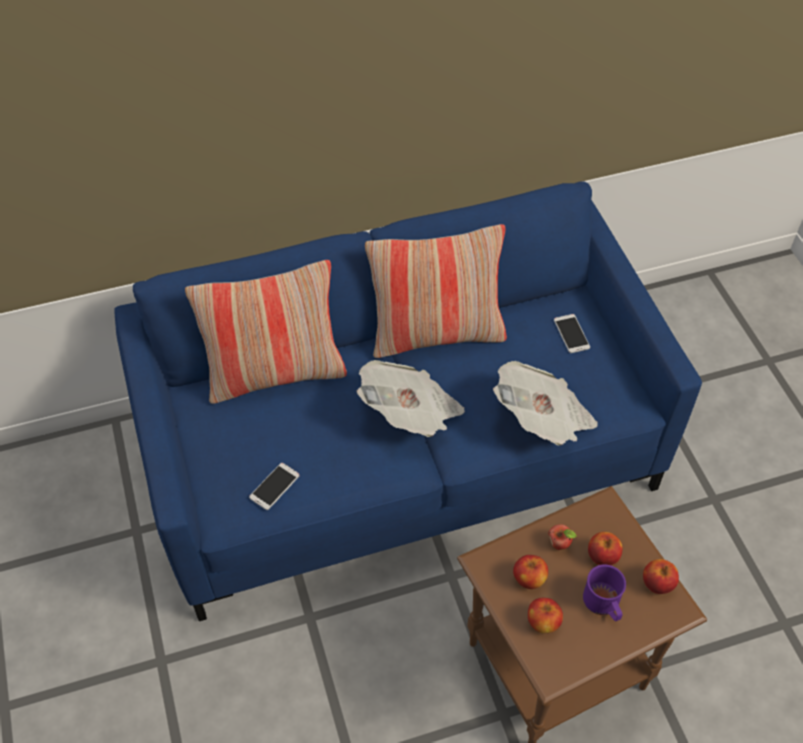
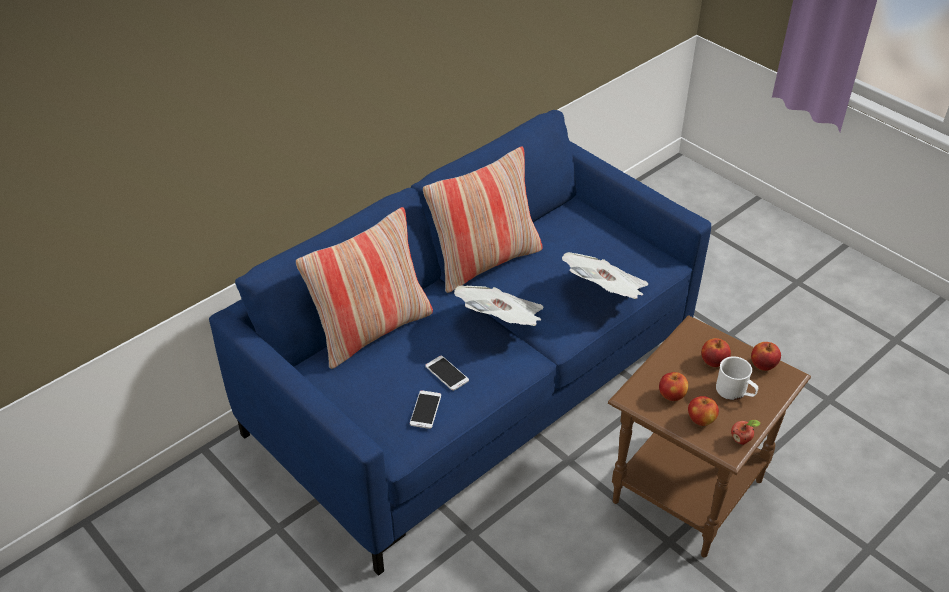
camera: 25 degrees left, 10 degrees down
(560, 544) = (678, 365): apple -> apple (741, 440)
(571, 334) = (588, 229): phone -> phone (447, 373)
(604, 604) = (735, 392): purple mug -> white mug

